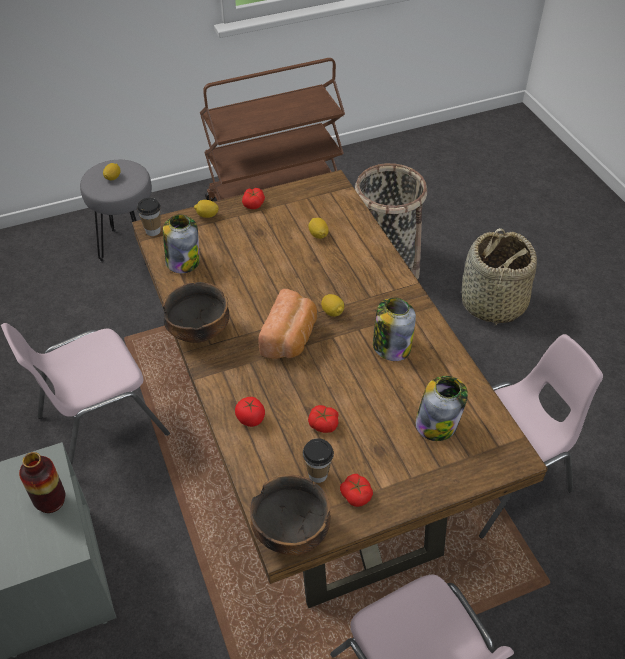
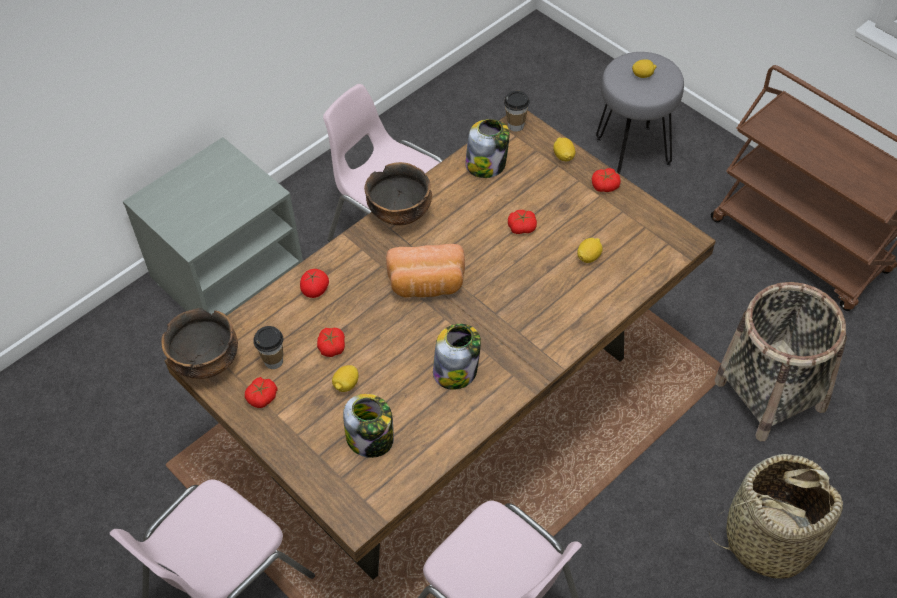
camera: 70 degrees right, 5 degrees up
(51, 501) = (230, 213): vase -> none
(264, 261) = (522, 227): none -> tomato
(332, 312) = (479, 307): lemon -> lemon (346, 385)

